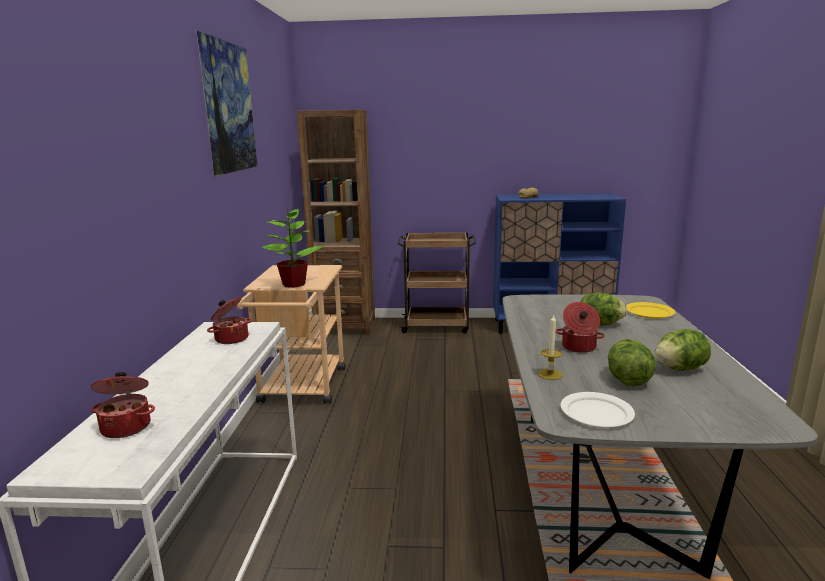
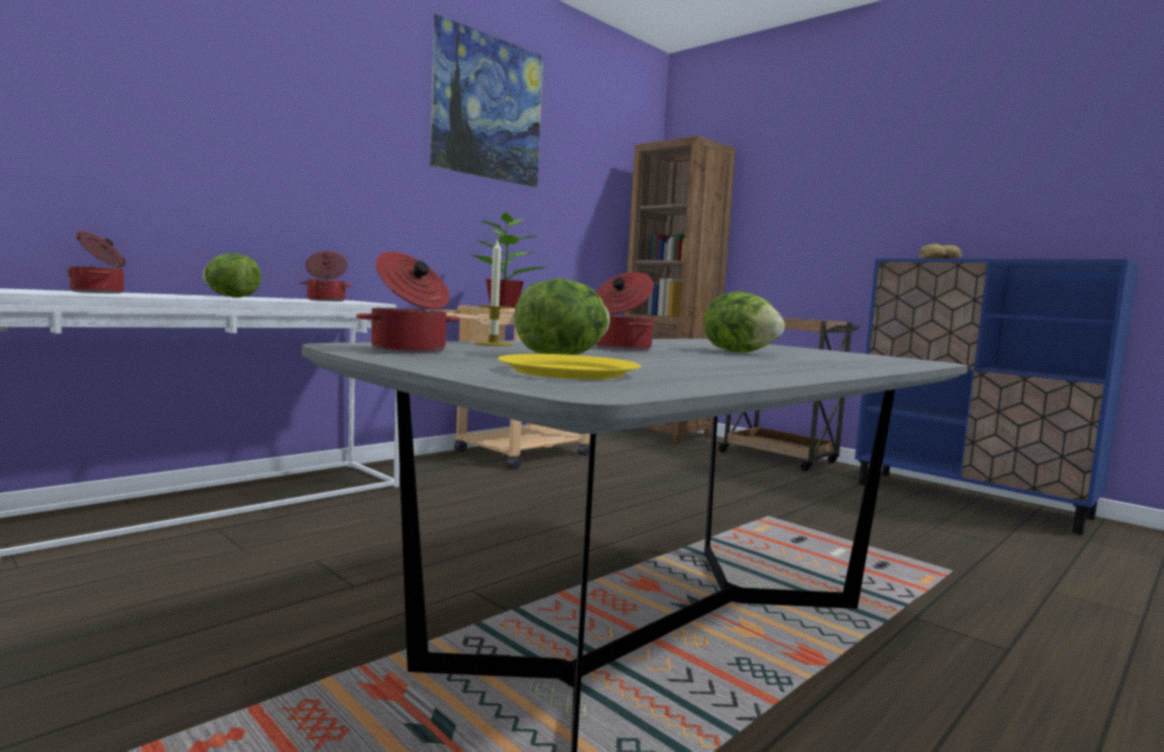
camera: 40 degrees right, 10 degrees down
(597, 412) = (409, 350): white plate -> cooking pot
(649, 312) = (878, 362): yellow plate -> yellow plate (567, 372)
(679, 369) = (683, 367): lettuce -> lettuce (231, 297)

